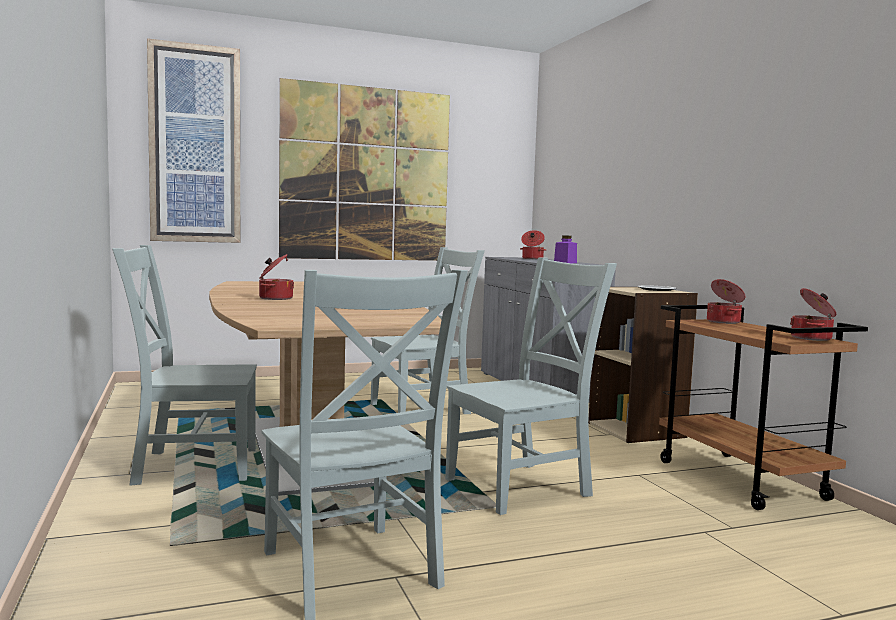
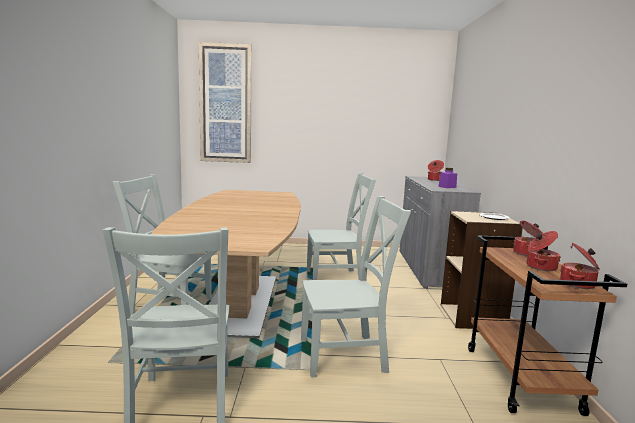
camera: 20 degrees right, 5 degrees up
(275, 298) = (218, 210): cooking pot -> cooking pot (540, 267)
(366, 174) = (329, 120): picture -> none

